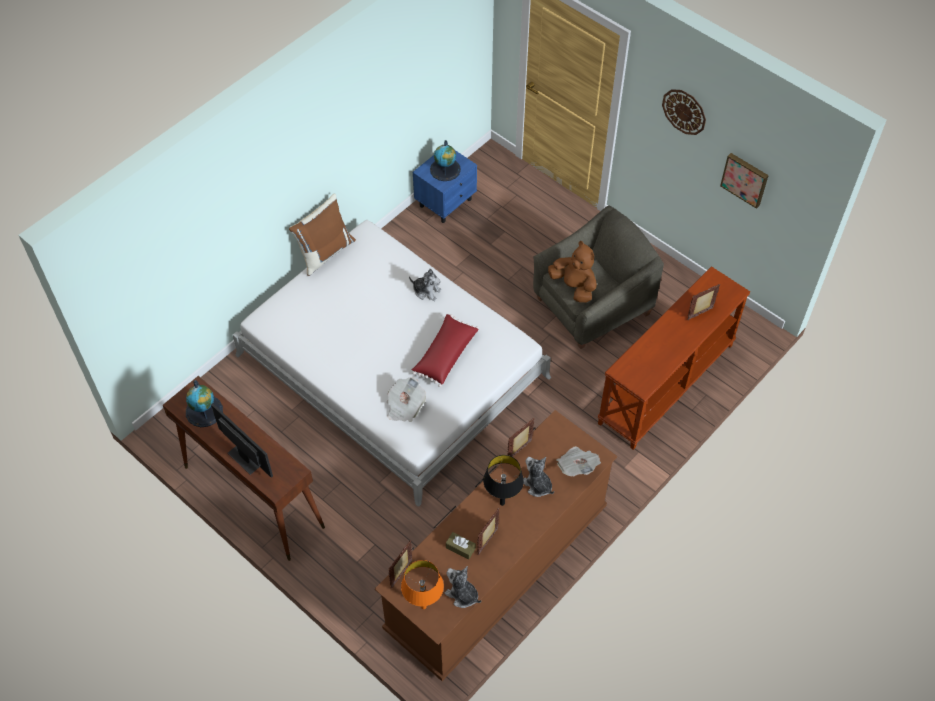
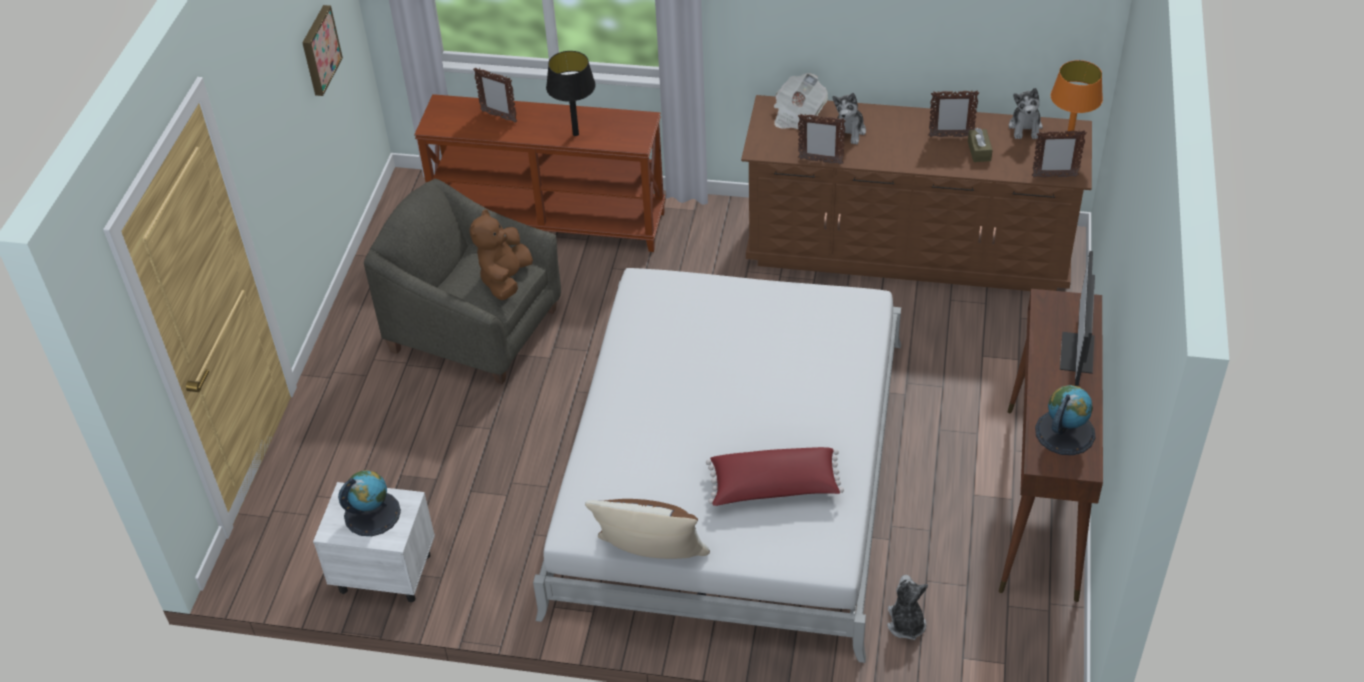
camera: 120 degrees left, 10 degrees down
(404, 406) = (825, 338): newspaper -> none
(426, 291) = (628, 410): plush toy -> plush toy (906, 623)
(445, 355) = (716, 340): red pillow -> red pillow (774, 488)
(446, 202) = (384, 572): blue nightstand -> white nightstand
(502, 503) = (896, 146): black table lamp -> black table lamp (575, 134)
(684, 111) = (266, 76): wall clock -> none

